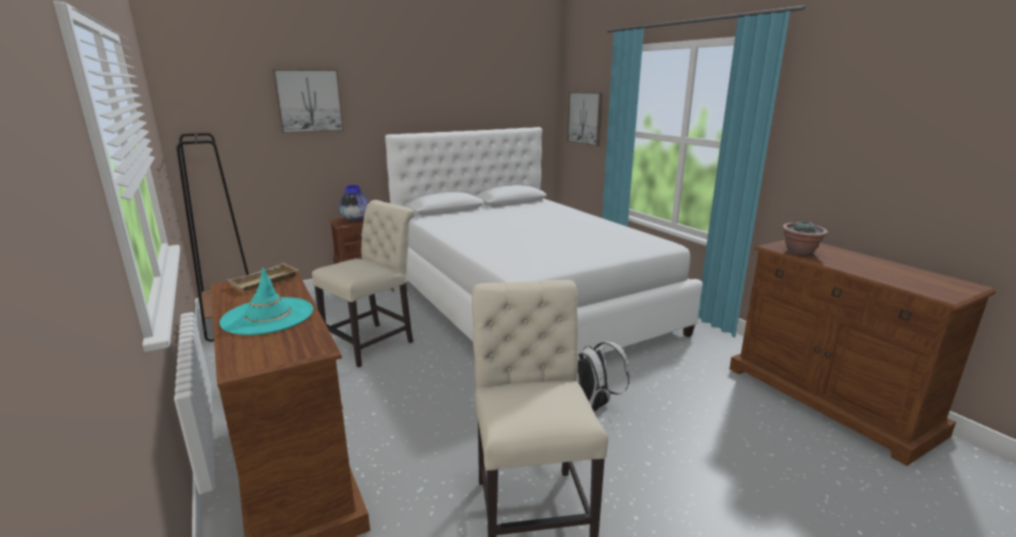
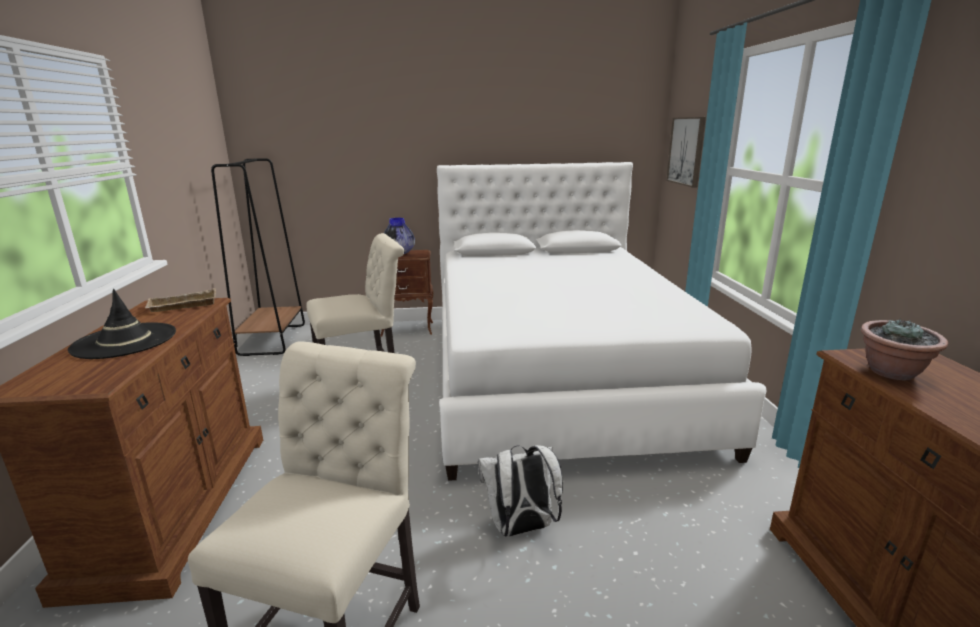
camera: 25 degrees right, 0 degrees up
(268, 316) = (125, 341): turquoise hat -> black hat
(309, 101) = (363, 128): picture -> none

